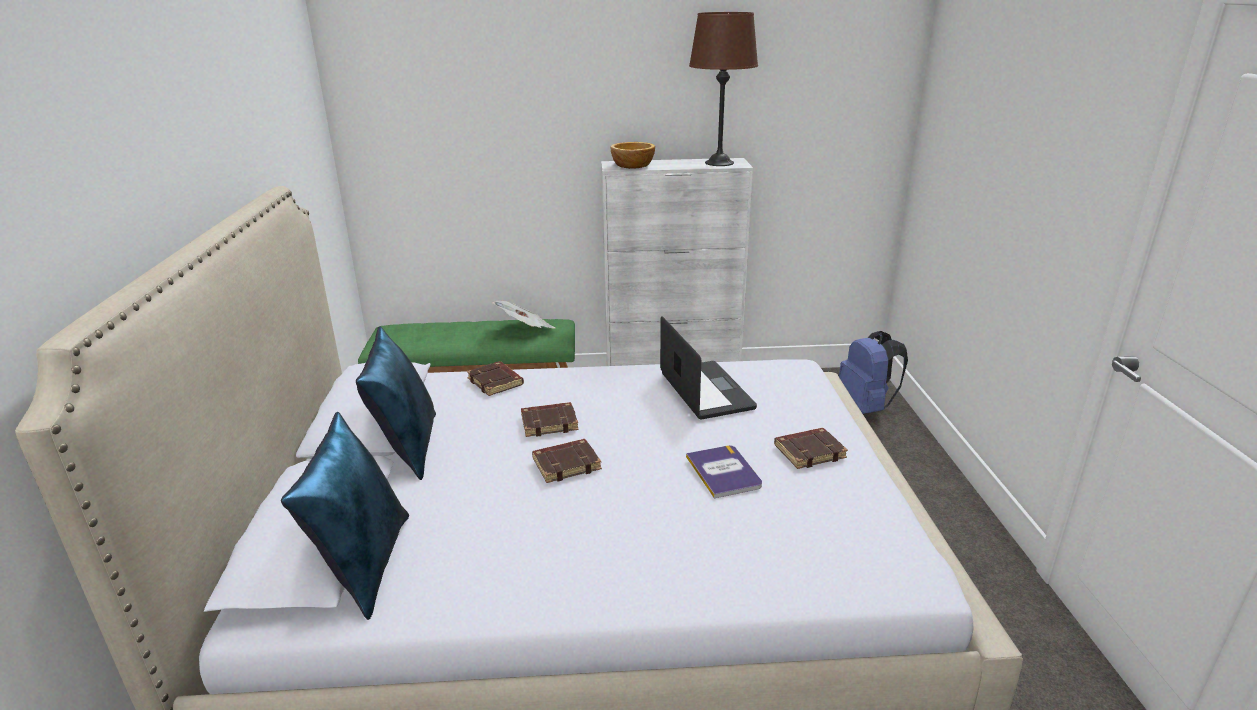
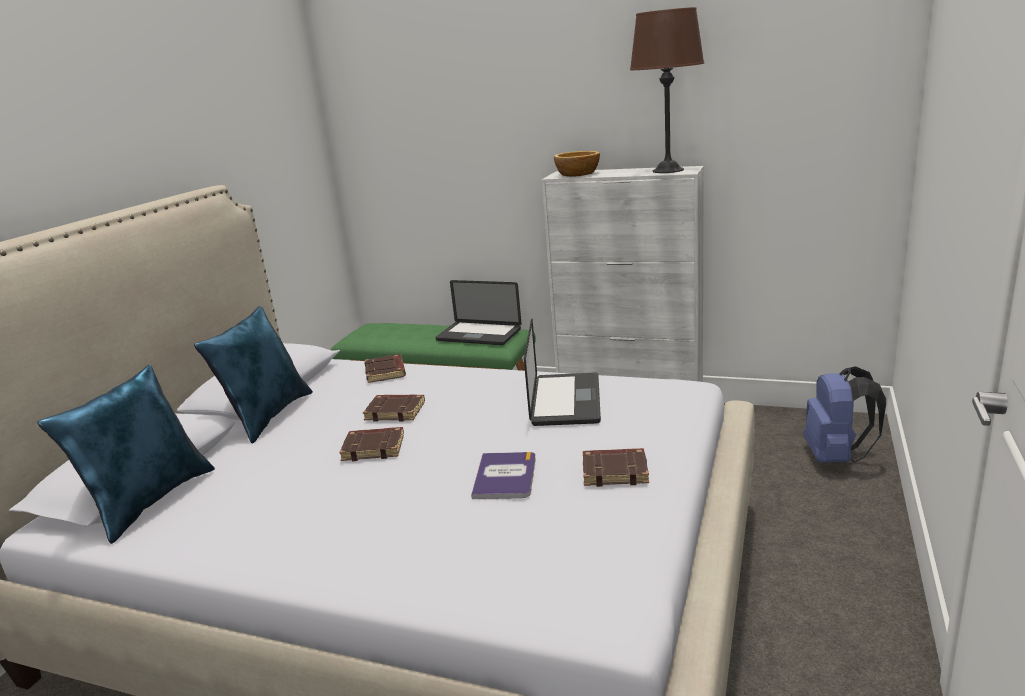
camera: 25 degrees right, 5 degrees down
(525, 329) = (479, 335): newspaper -> laptop

